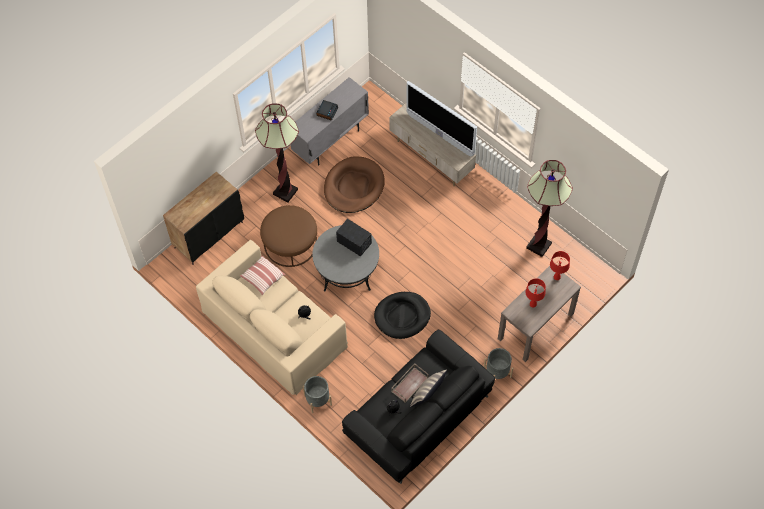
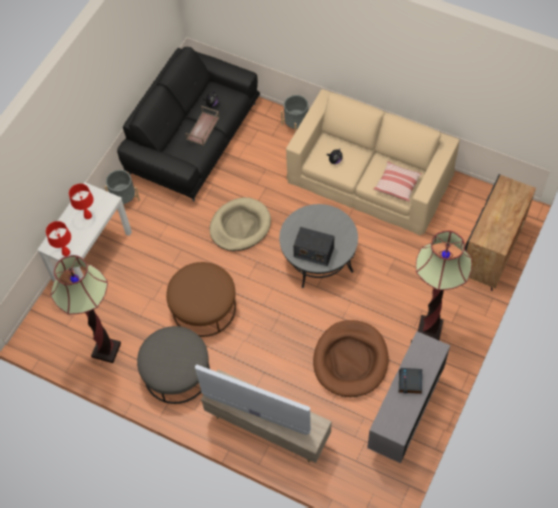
camera: 165 degrees right, 0 degrees up
(290, 243) = (394, 269): brown ottoman -> brown ottoman (203, 307)
(402, 316) = (240, 226): black dog bed -> beige dog bed
(427, 396) = (182, 124): pillow -> none
(487, 214) = (176, 372): none -> grey ottoman
(535, 326) = (93, 256): brown console table -> white console table

